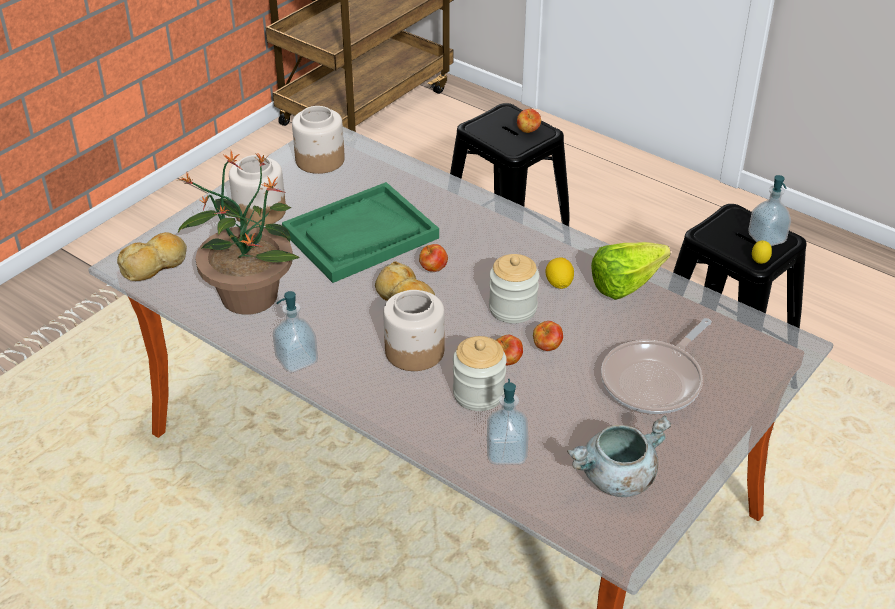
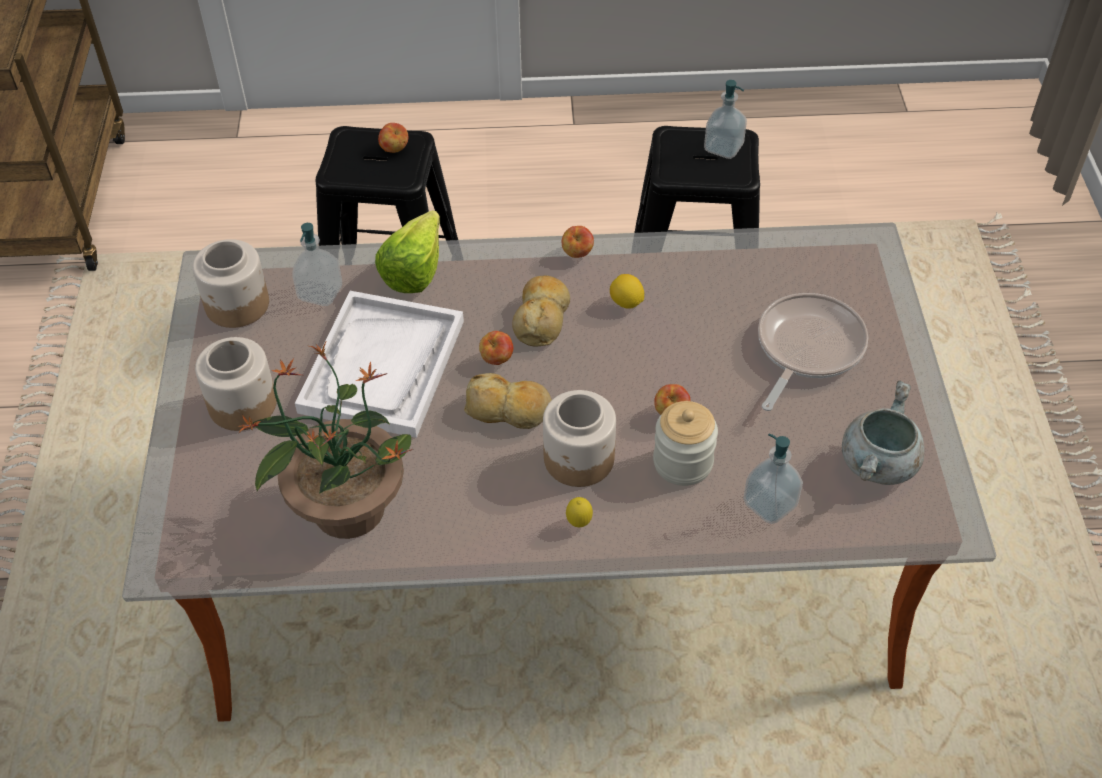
camera: 40 degrees left, 10 degrees up
(155, 265) = (200, 541): bread -> bread (542, 318)
(297, 360) = (480, 545): soap dispenser -> soap dispenser (320, 293)
(360, 235) = (383, 367): green tray -> white tray
(512, 308) = (615, 354): jar -> none
(547, 348) = (688, 375): apple -> apple (577, 253)
(632, 284) = (687, 263): lettuce -> lettuce (419, 267)
(655, 380) = (806, 348): frying pan -> frying pan turned 150 degrees counterclockwise
(759, 263) = (743, 176): lemon -> lemon (579, 523)

